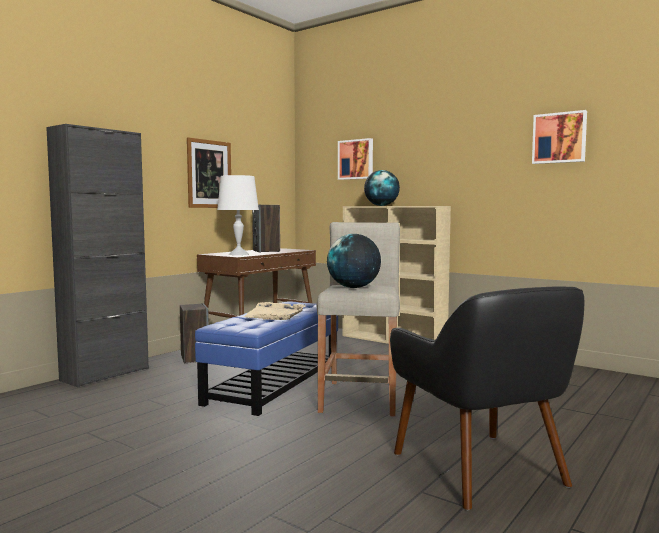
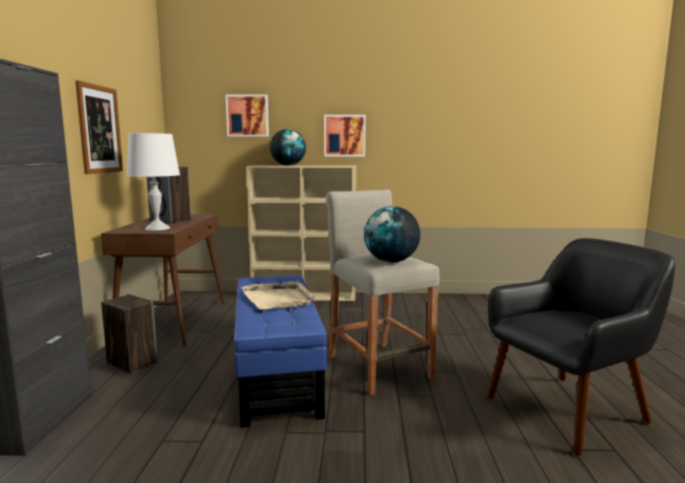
camera: 35 degrees left, 5 degrees up
(480, 470) = (569, 410): black armchair -> black armchair turned 60 degrees counterclockwise
(559, 138) = (453, 108): picture -> picture (344, 135)

